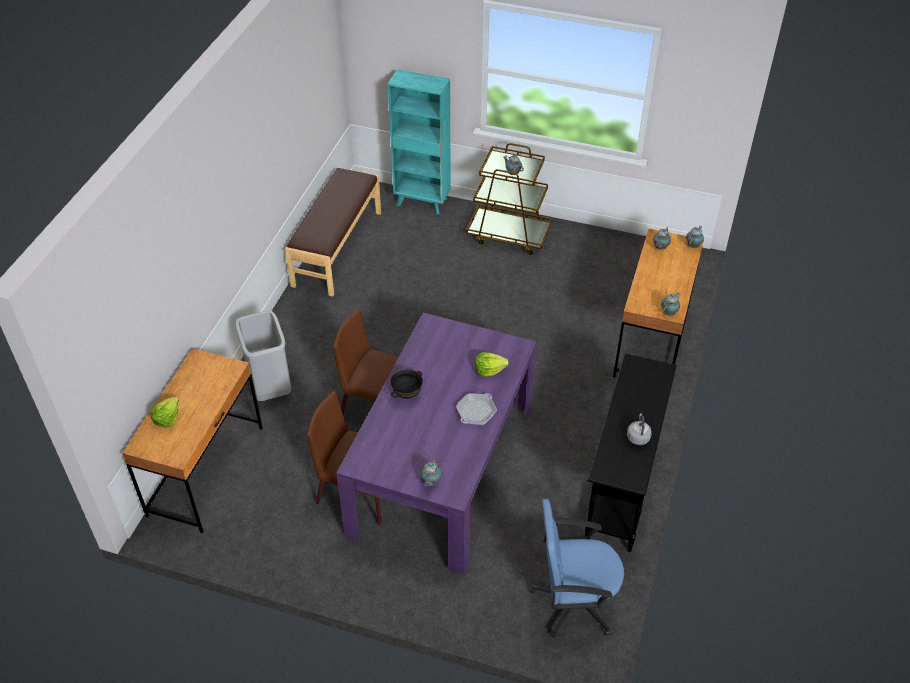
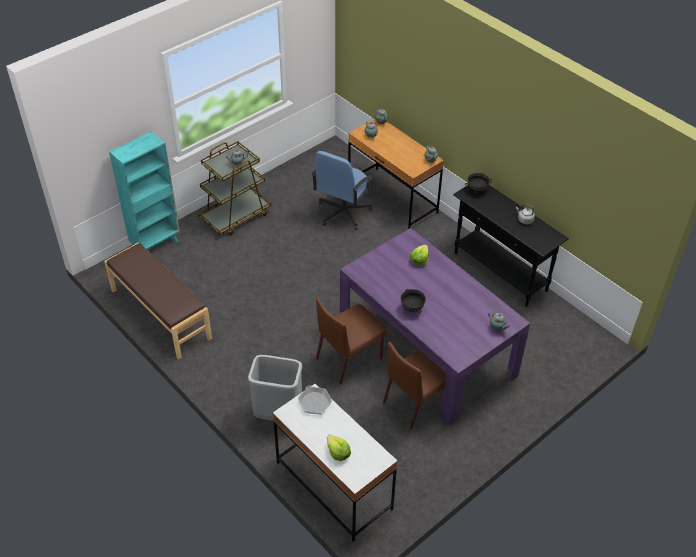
camera: 60 degrees left, 0 degrees up
(206, 471) = (333, 485): brown desk -> white desk
(476, 412) = (452, 282): frying pan -> frying pan (315, 403)
(573, 601) = (567, 333): blue office chair -> blue office chair (343, 212)
(650, 371) = (477, 190): none -> black bowl

